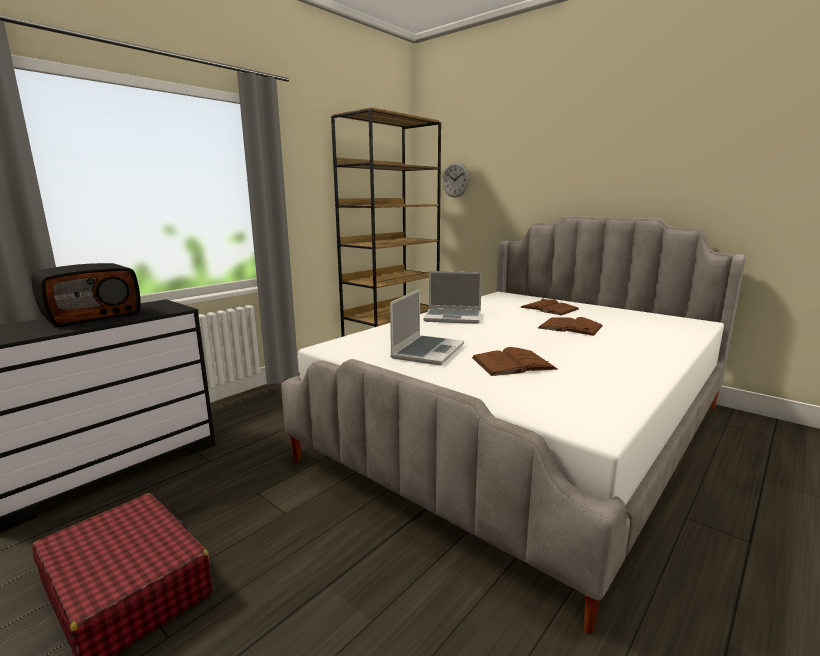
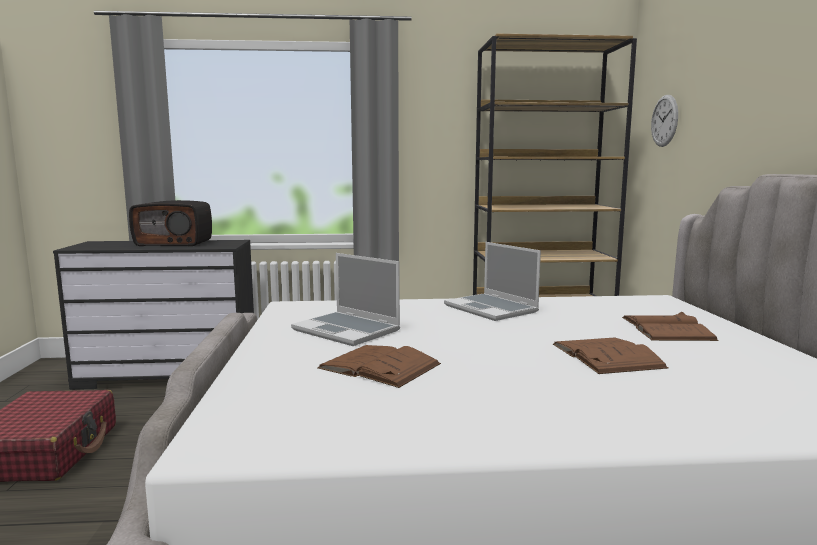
camera: 45 degrees right, 5 degrees down
(427, 351) = (348, 330): laptop -> laptop turned 60 degrees clockwise

